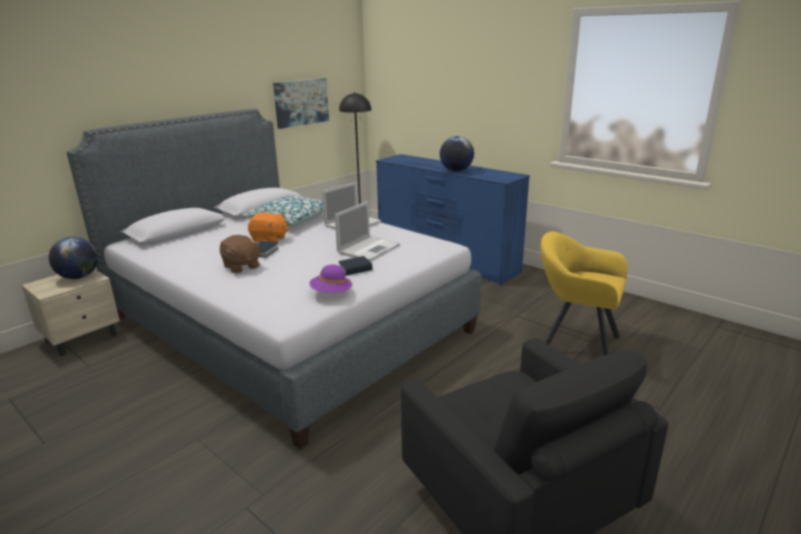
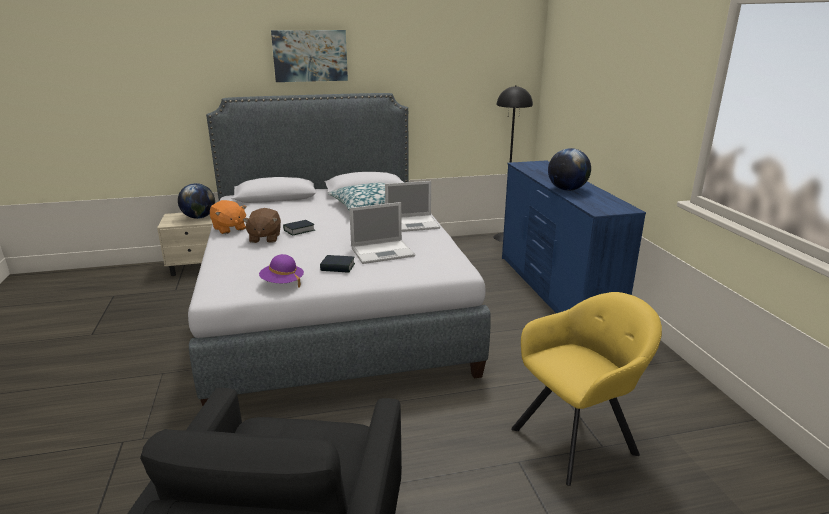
camera: 35 degrees right, 0 degrees up
(269, 239) = (323, 220): orange plush toy -> orange plush toy (229, 229)
(301, 102) = (451, 91): picture -> picture (310, 56)
(575, 343) = (578, 439): yellow armchair -> yellow armchair turned 90 degrees clockwise

